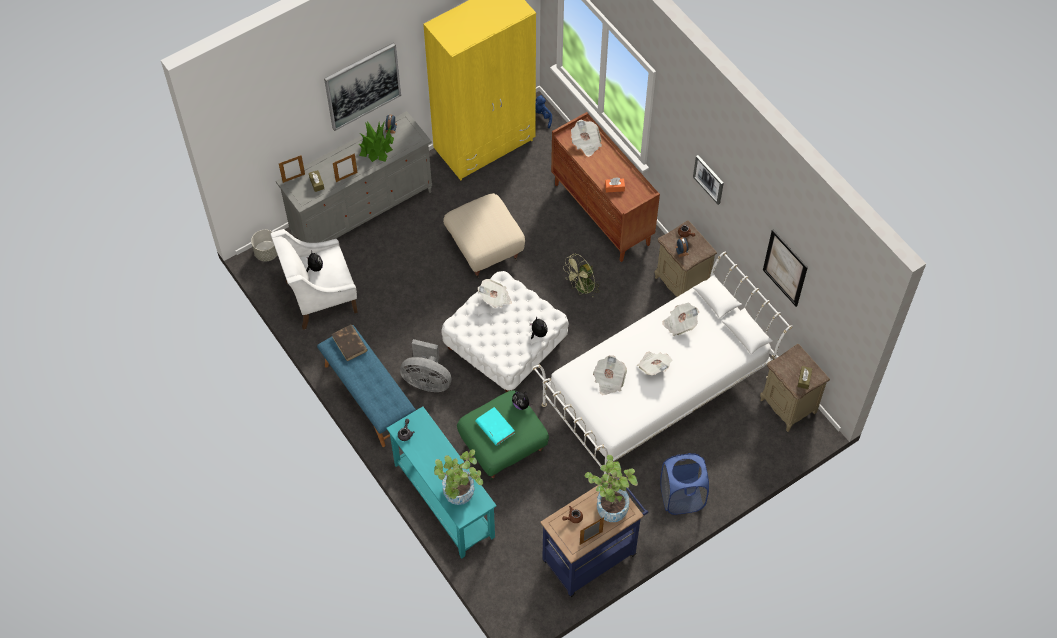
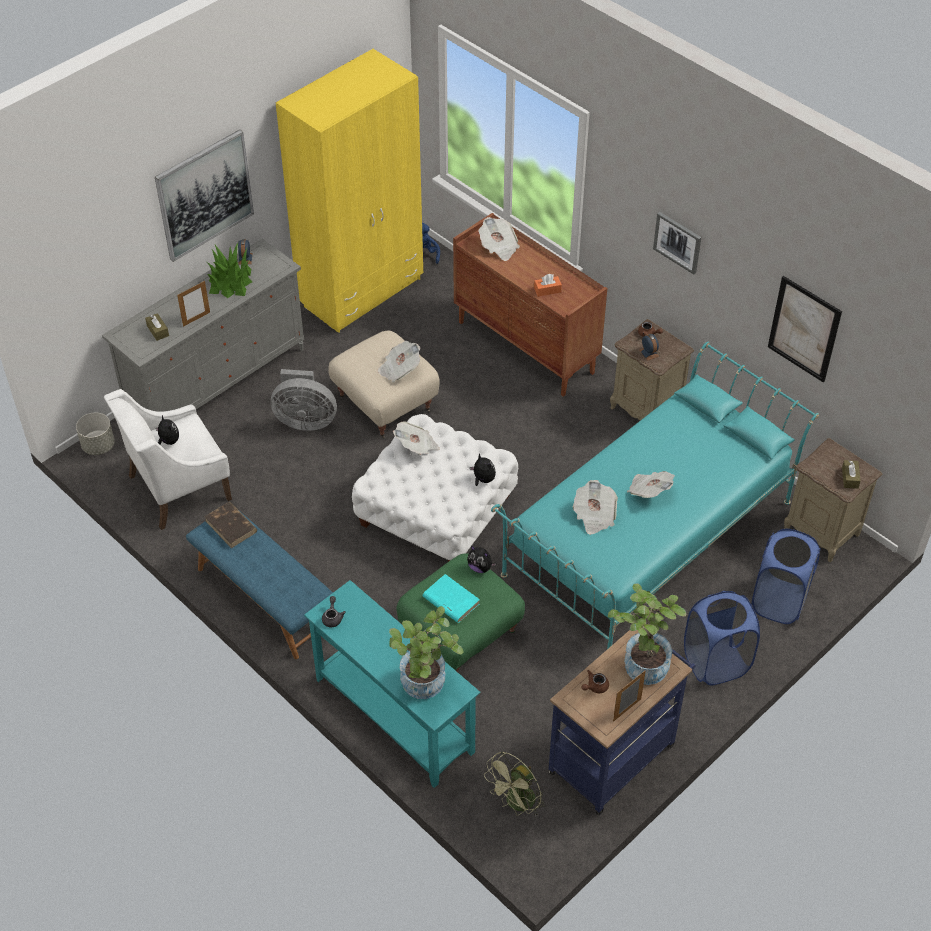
camera: 10 degrees left, 10 degrees down
(293, 178) = (126, 329): picture frame -> none
(427, 381) = (341, 568): grey fan -> grey fan (305, 420)
(582, 288) = (521, 433): green fan -> green fan (516, 804)
(656, 391) = (647, 538): white bed -> turquoise bed
(679, 324) = (669, 437): newspaper -> newspaper (399, 369)
(741, 457) = (779, 601): none -> blue laundry basket

